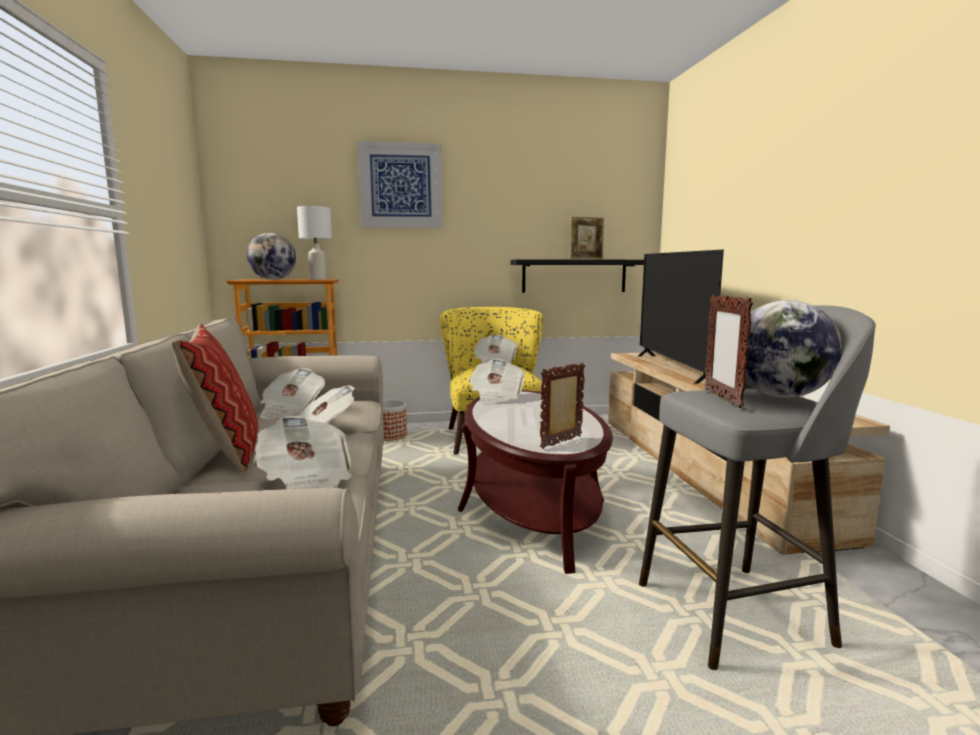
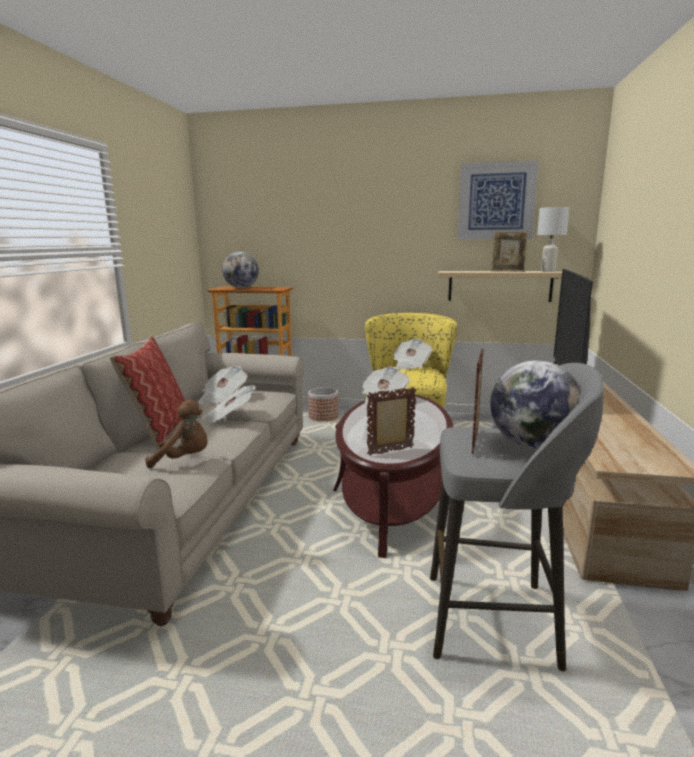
camera: 20 degrees right, 5 degrees up
(305, 480) = (184, 459): newspaper -> brown plush toy
(317, 279) = (273, 288): white table lamp -> white table lamp (547, 271)
(400, 185) = (343, 208): picture -> picture (496, 201)
(574, 276) = (499, 286): black shelf -> beige shelf

